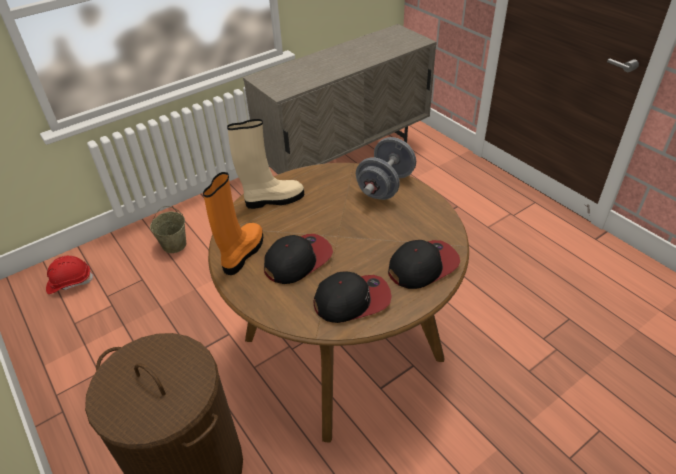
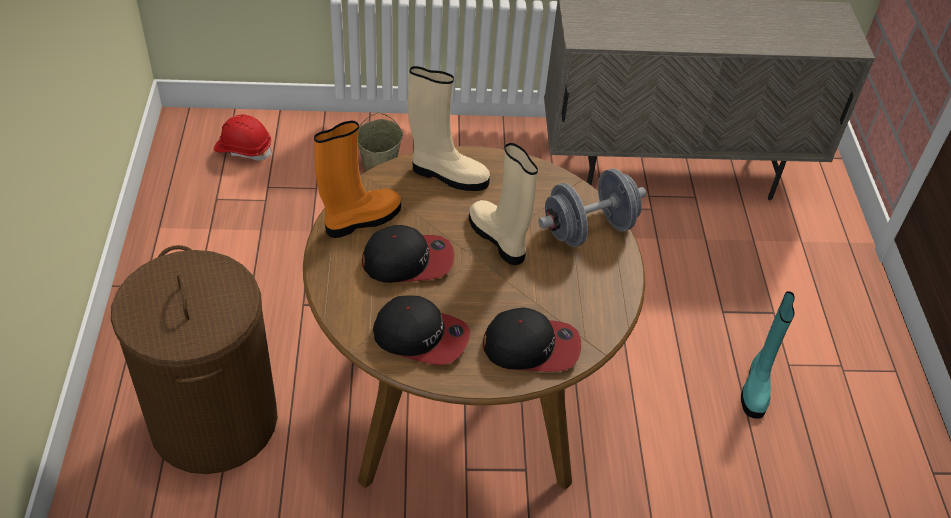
camera: 30 degrees right, 5 degrees up
(340, 218) = (499, 239): none -> beige boot
(484, 247) = (756, 387): none -> turquoise boot

